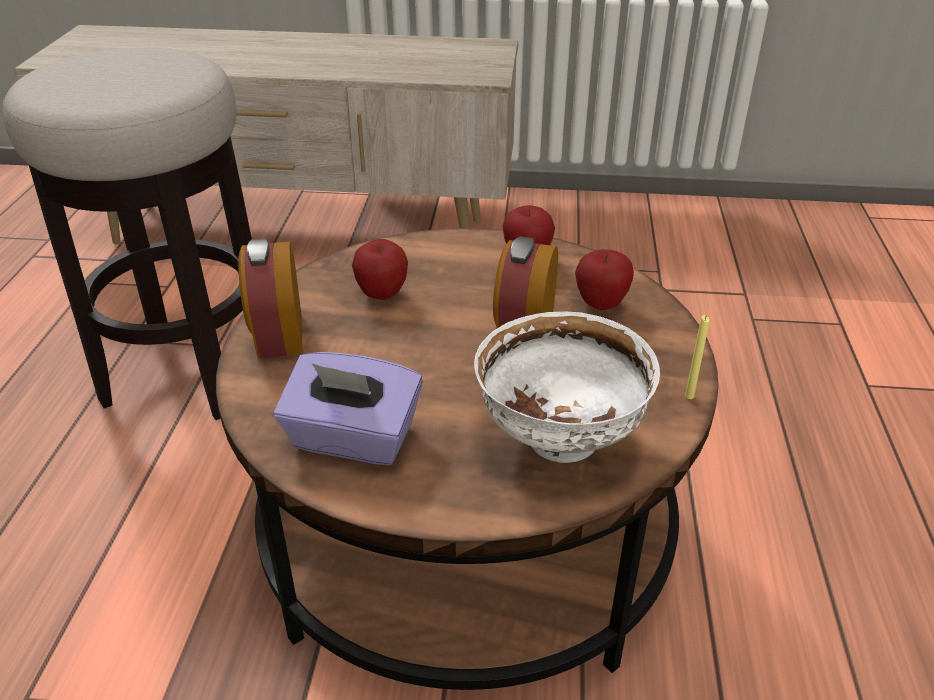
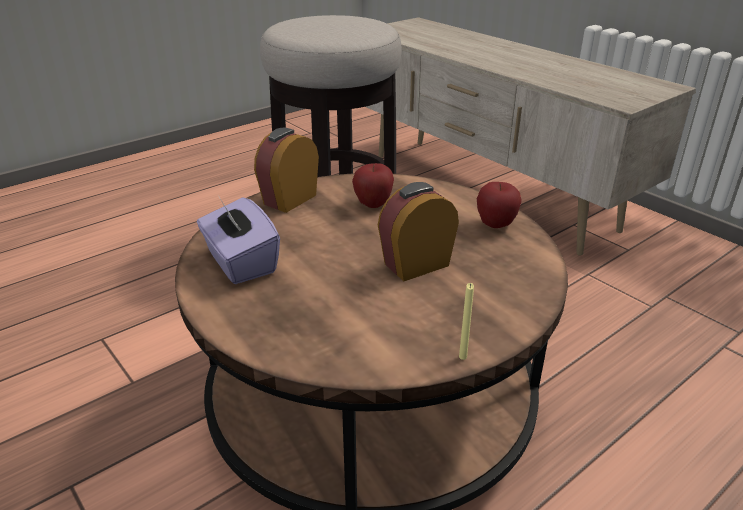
camera: 45 degrees right, 5 degrees down
(559, 440) = (337, 327): white bowl -> none
(601, 304) = (498, 273): apple -> none

